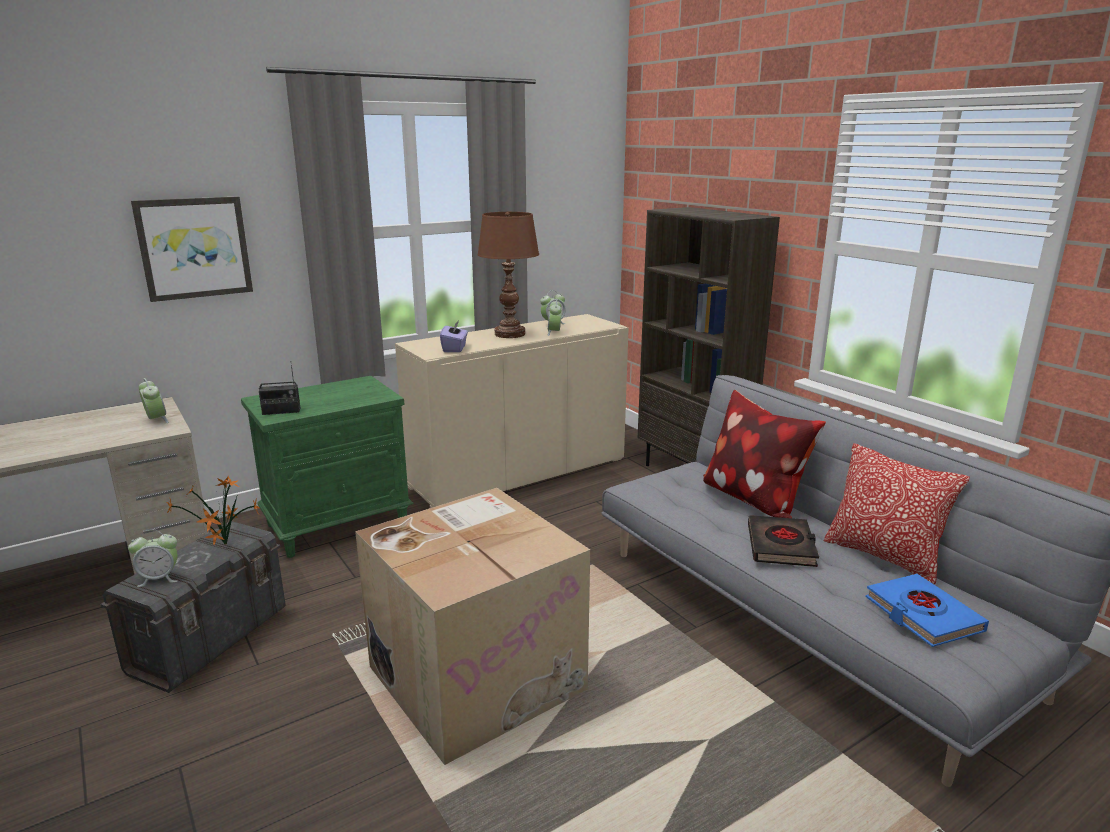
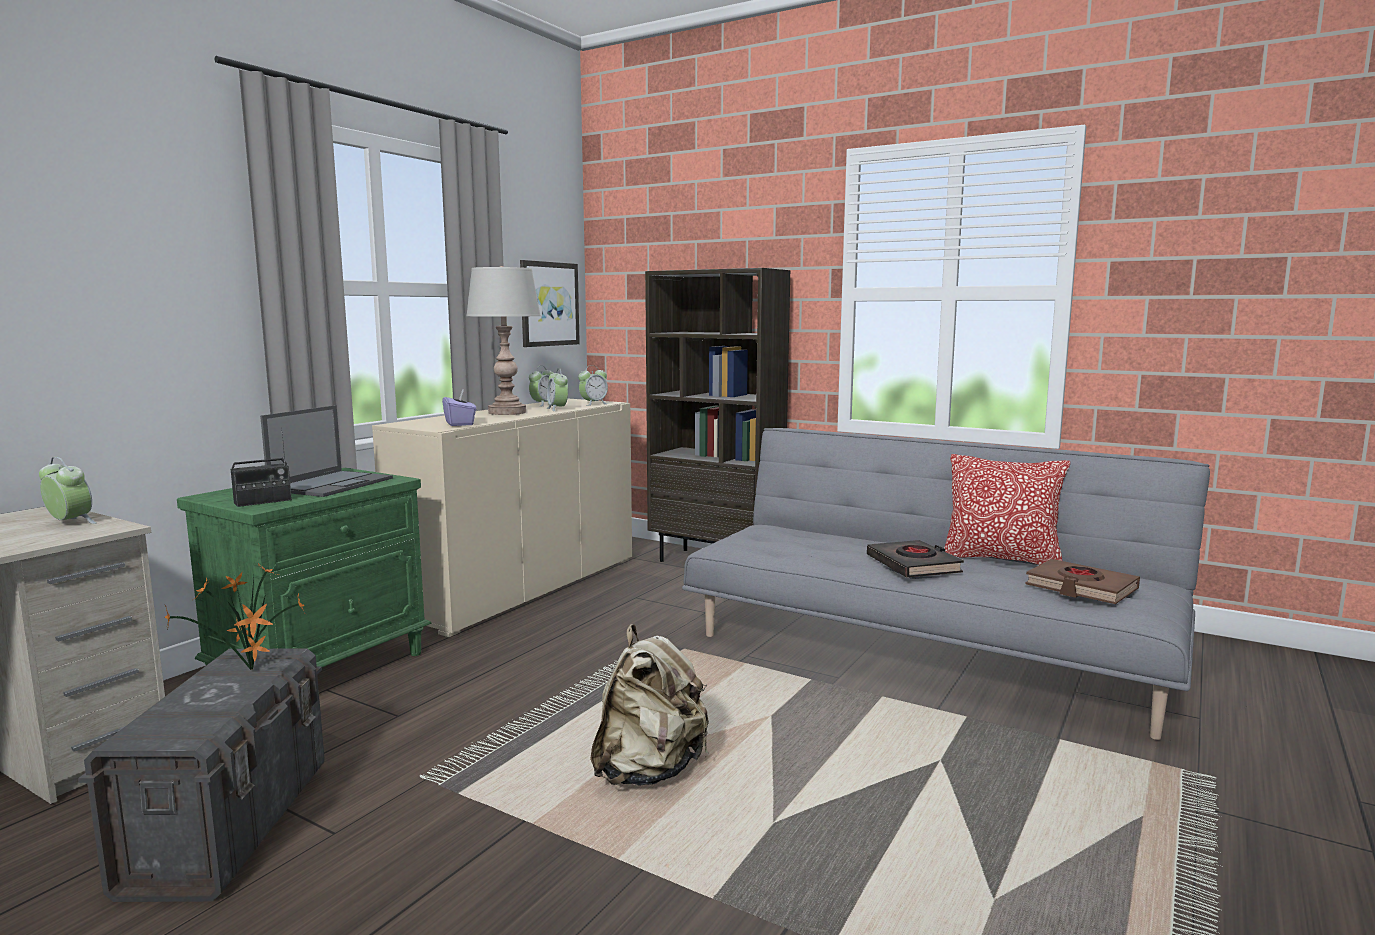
camera: 25 degrees left, 10 degrees down
(159, 578) = (179, 721): alarm clock -> alarm clock (593, 404)
(194, 248) = (100, 286): picture -> picture (549, 304)
(341, 396) = (332, 484): none -> laptop
(477, 676) = (649, 771): cardboard box -> beige backpack
(510, 334) = (507, 412): brown table lamp -> grey table lamp
(753, 499) = (846, 540): pillow -> none
(922, 615) = (1081, 588): blue book -> brown book

